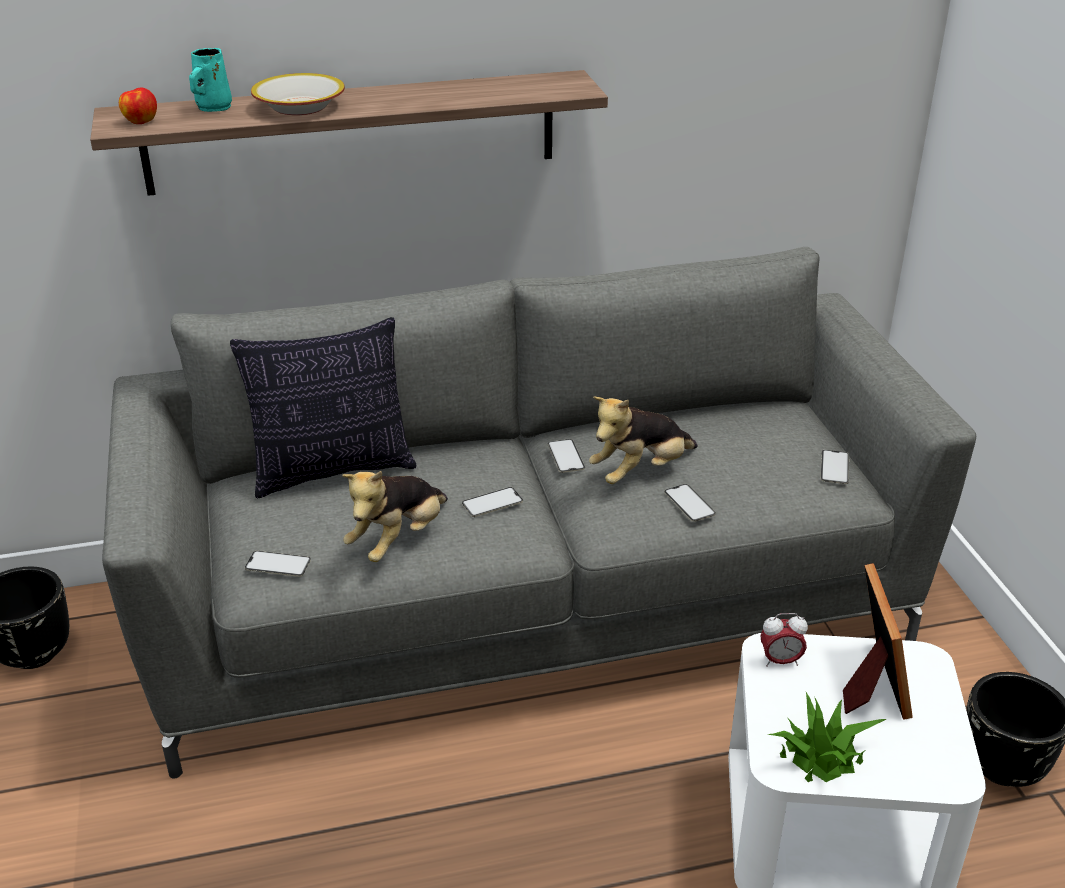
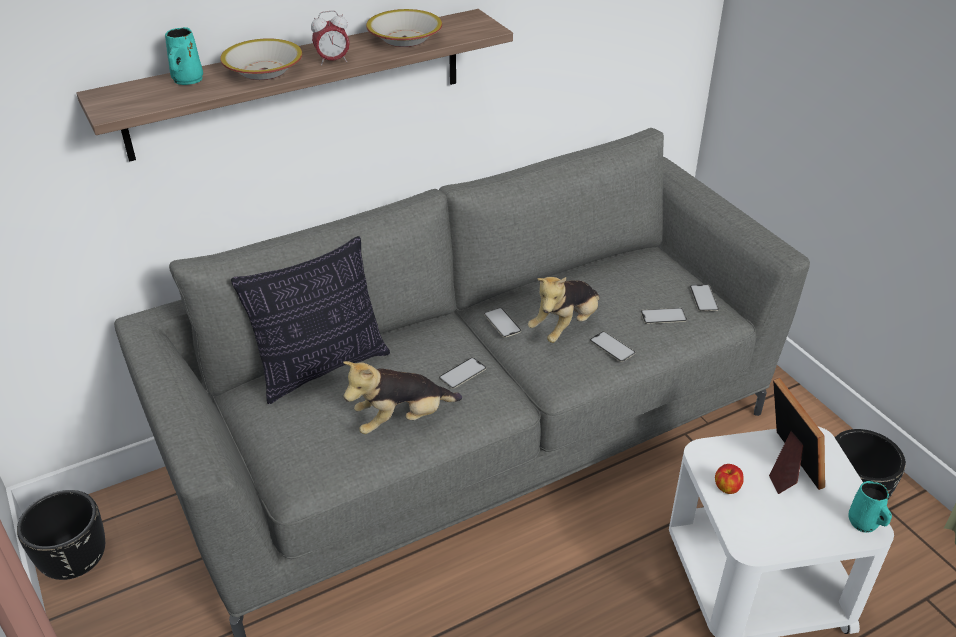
camera: 15 degrees left, 5 degrees up
(140, 121) = (129, 102): apple -> apple (726, 488)
(278, 564) = (311, 460): phone -> phone (663, 316)
(398, 540) = (402, 420): plush toy -> plush toy turned 45 degrees clockwise
(476, 91) = (404, 38): none -> bowl
(780, 661) = (716, 461): alarm clock -> alarm clock (332, 61)
(820, 755) = (773, 531): potted plant -> none
(948, 770) = (864, 523): none -> turquoise mug

